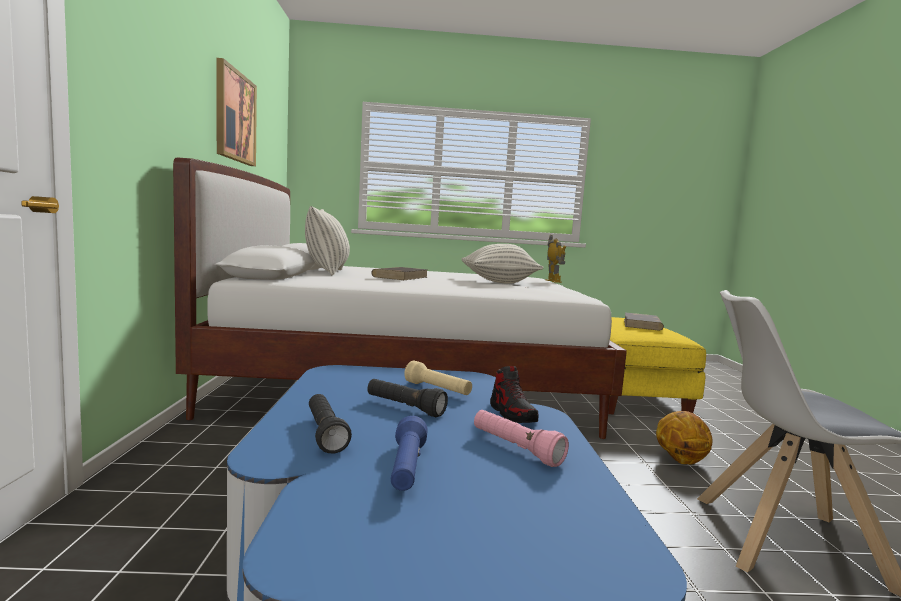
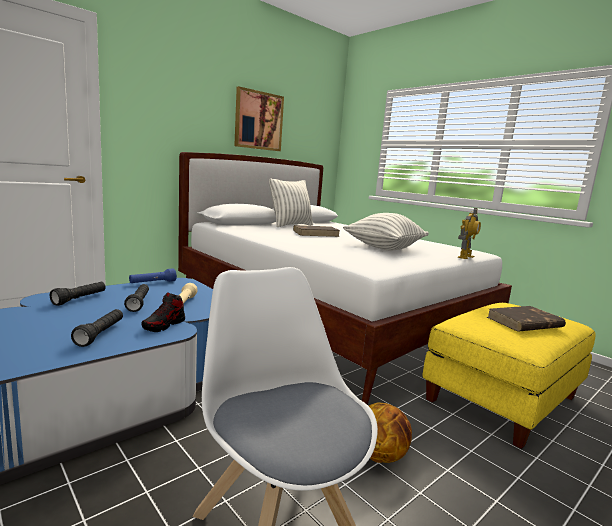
camera: 50 degrees right, 5 degrees up
(407, 468) = (50, 319): blue flashlight -> blue flashlight (153, 283)
(515, 449) = (100, 334): pink flashlight -> black flashlight

